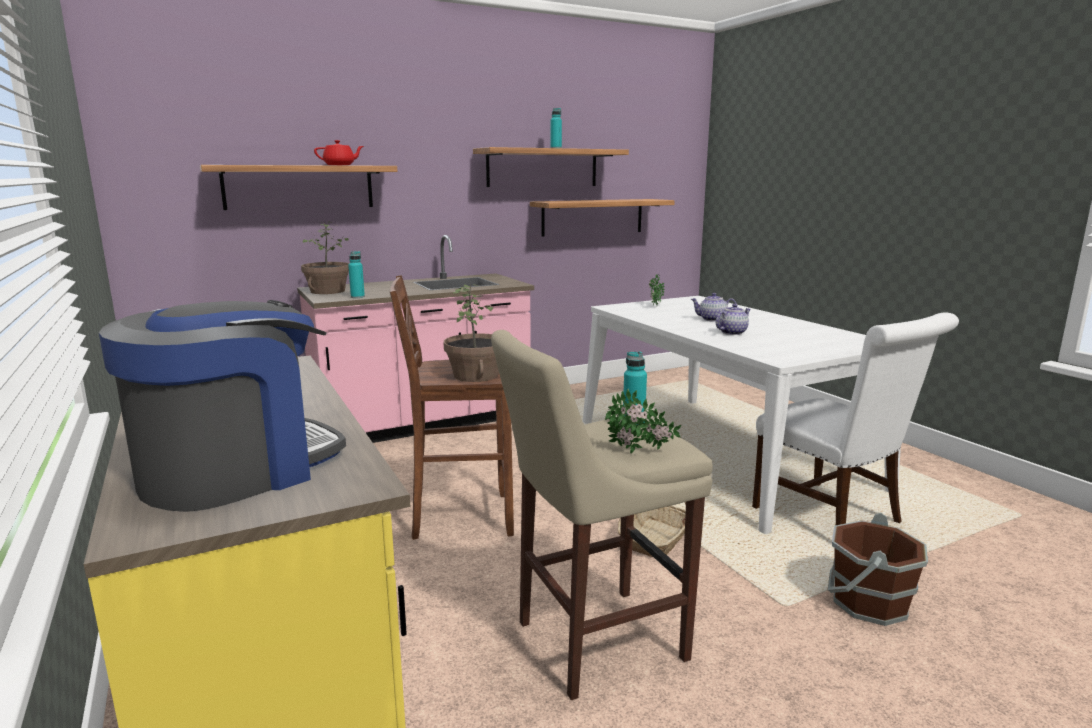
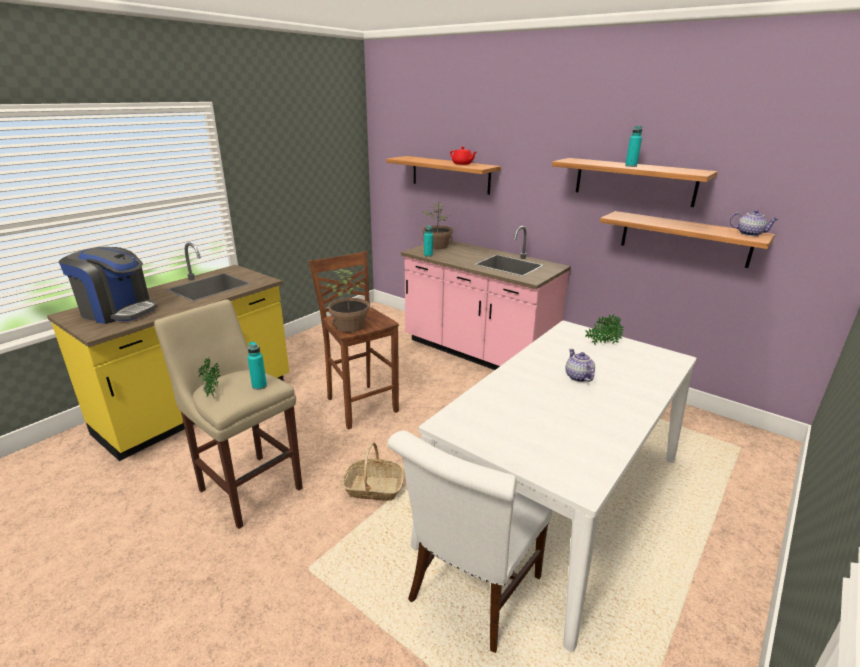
camera: 65 degrees right, 10 degrees up
(731, 332) = (531, 392): teapot -> teapot (749, 234)
(868, 602) = (329, 622): brown bucket -> none

